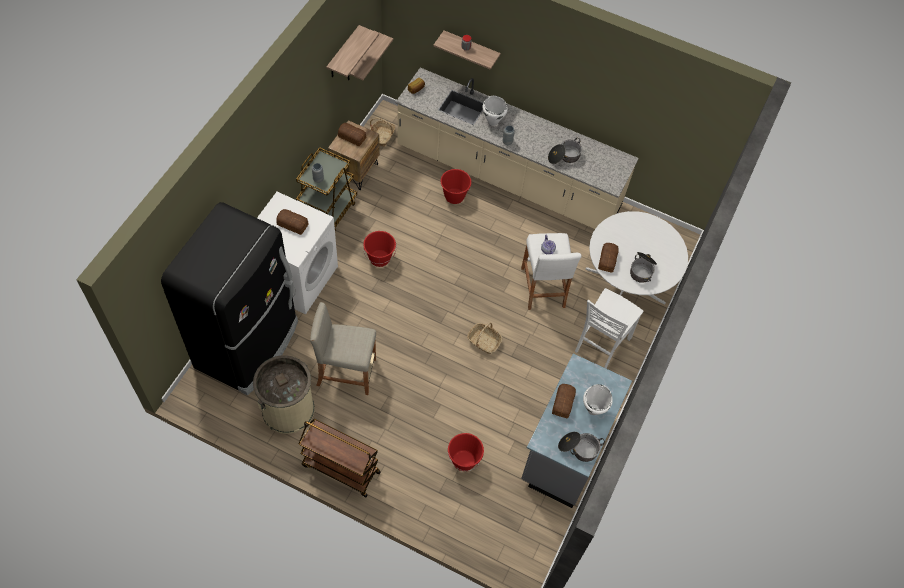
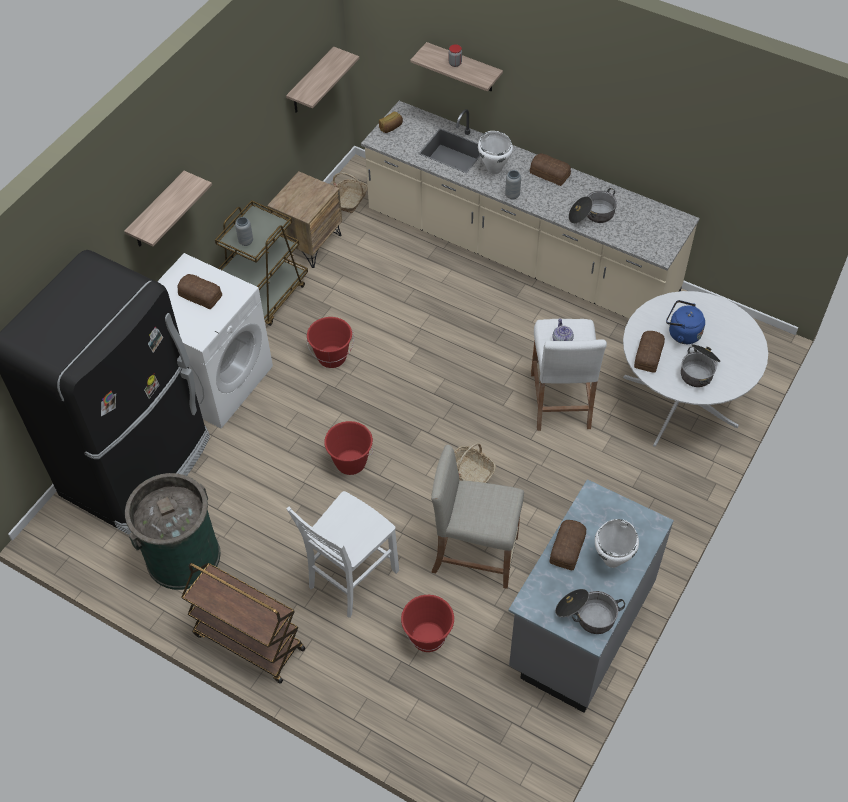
camera: 10 degrees right, 5 degrees down
(288, 409) = (183, 556): beige trash can -> green trash can
(343, 53) = (284, 69): shelf -> shelf (157, 212)
(346, 372) = (270, 508): beige stool -> beige stool (475, 554)
(352, 136) = (301, 191): bread -> bread (549, 173)
(454, 196) = (443, 278): red bucket -> red bucket (350, 463)
(600, 345) = (640, 482): white chair -> white chair (350, 579)
(629, 243) = (682, 333): none -> blue kettle

